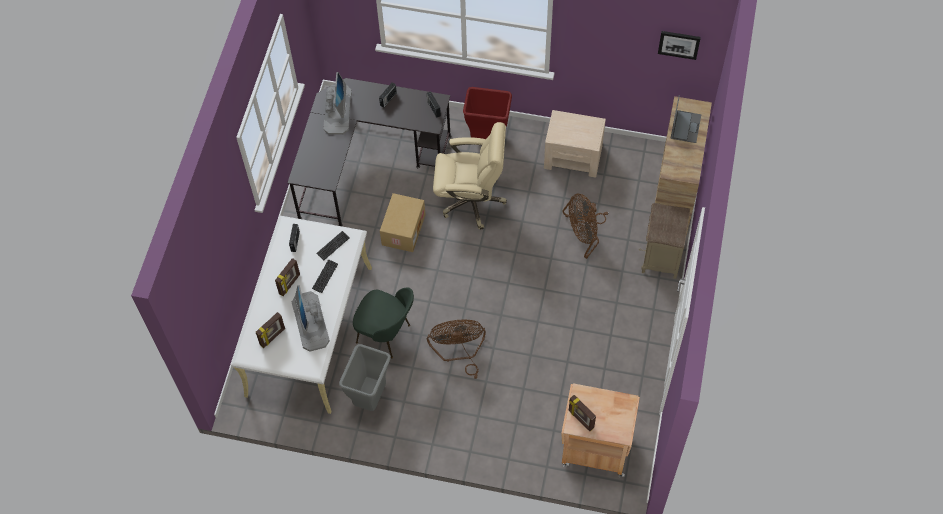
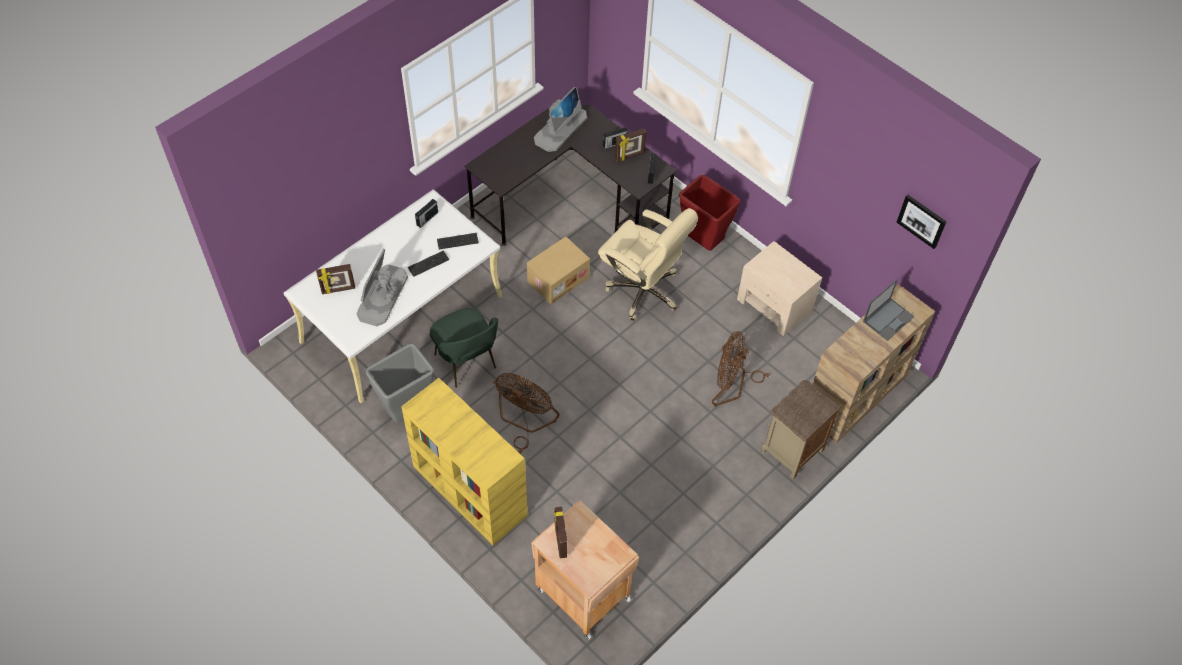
camera: 30 degrees right, 5 degrees down
(290, 284) = (391, 253): picture frame -> picture frame (630, 156)
(462, 428) = (469, 491): none -> yellow bookcase

